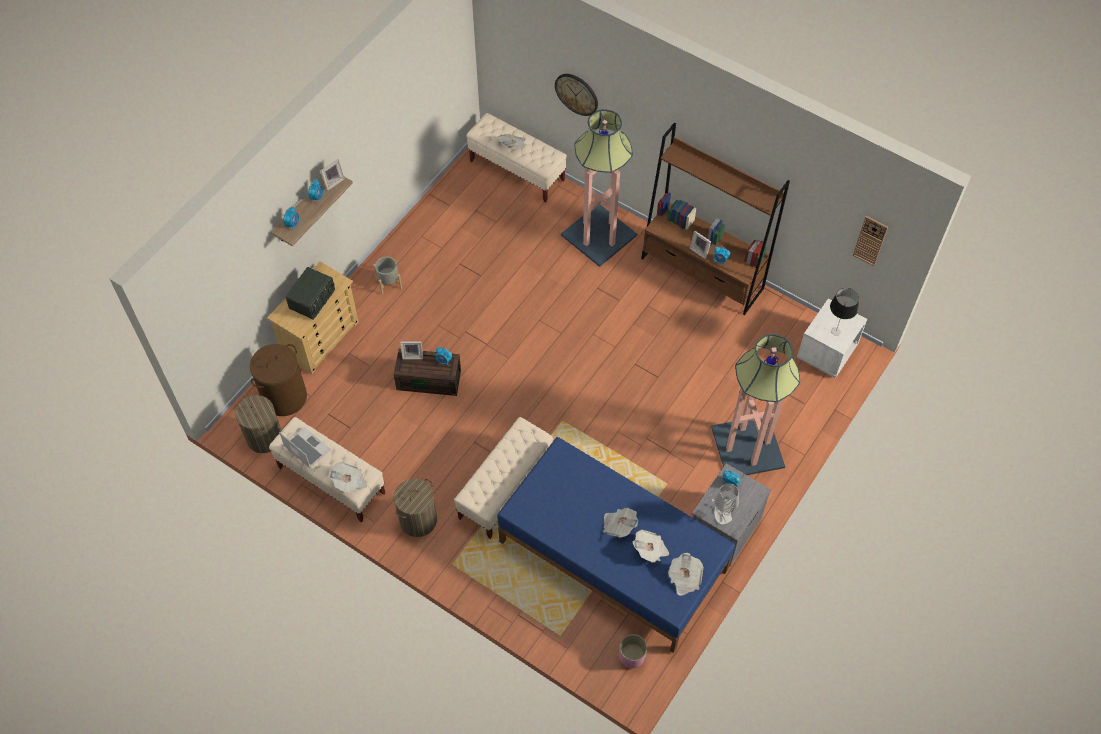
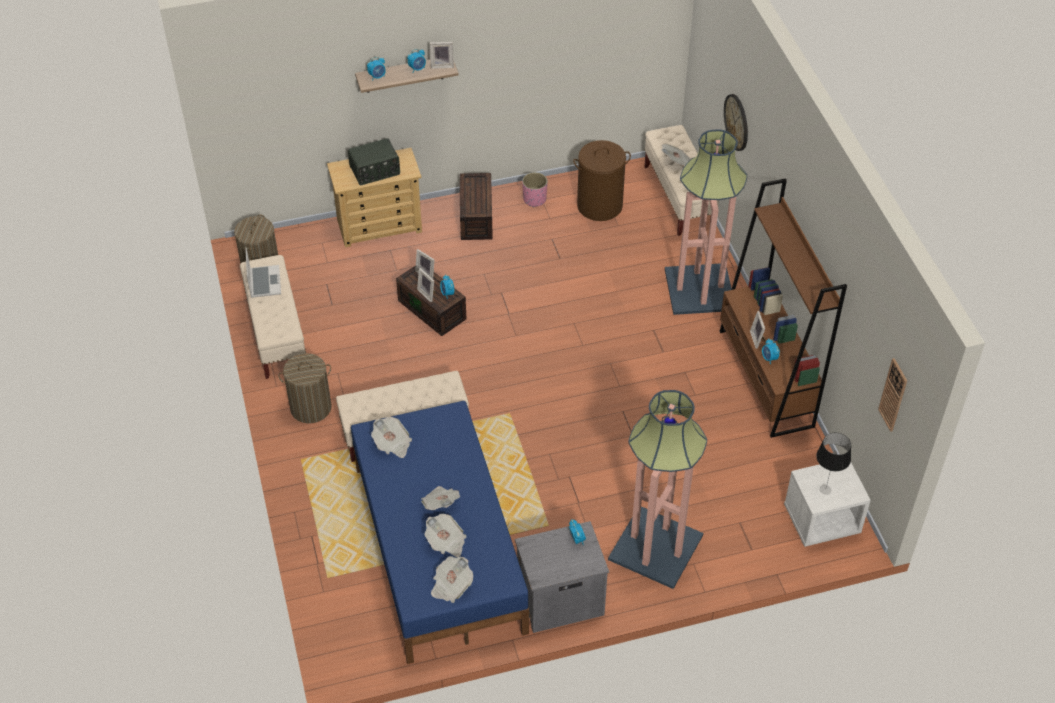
camera: 40 degrees right, 10 degrees down
(284, 397) = (307, 250): brown laundry basket -> brown laundry basket (599, 205)
(349, 482) = (269, 327): newspaper -> newspaper (392, 444)
(388, 283) = (477, 218): grey planter -> brown storage box
(430, 370) = (428, 293): none -> picture frame
(631, 656) = (369, 639): pink planter -> pink planter (534, 199)
(721, 515) = (539, 559): grey table lamp -> none

